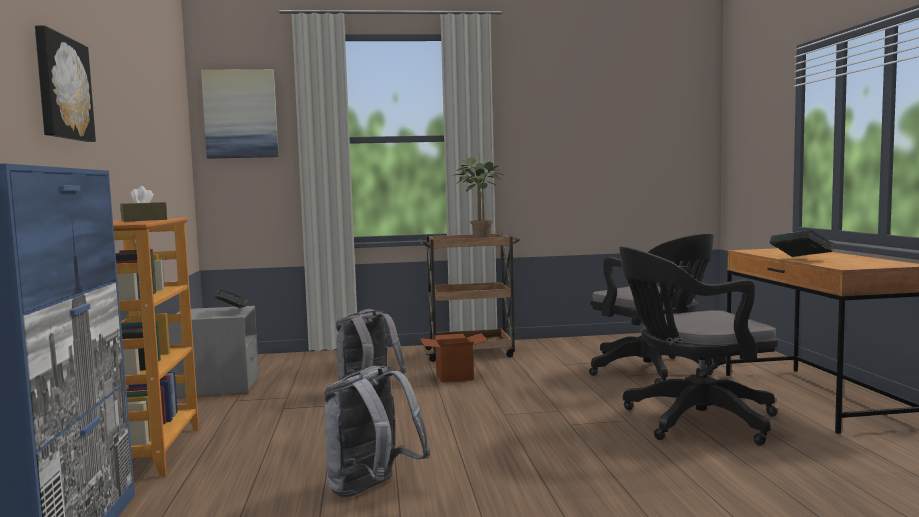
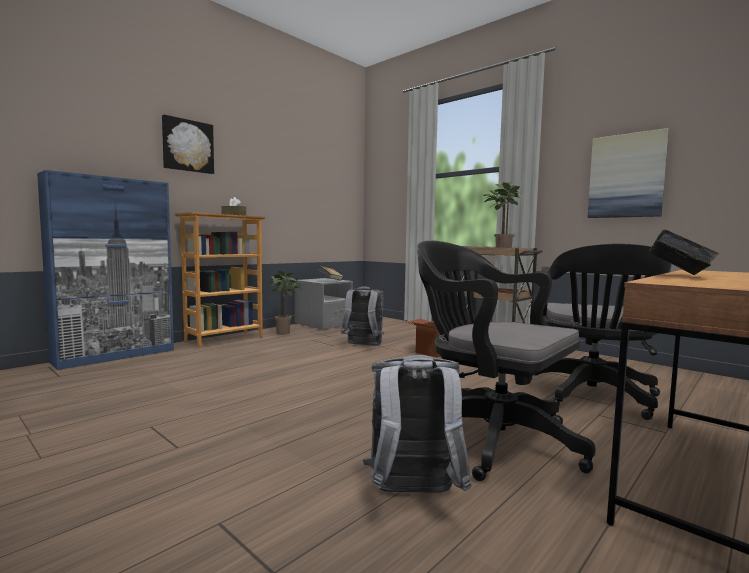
camera: 50 degrees right, 0 degrees up
(211, 414) = (285, 333): none -> potted plant
(241, 114) = (386, 163): picture -> picture (626, 176)
(372, 490) = (216, 381): grey backpack -> grey backpack (413, 496)

